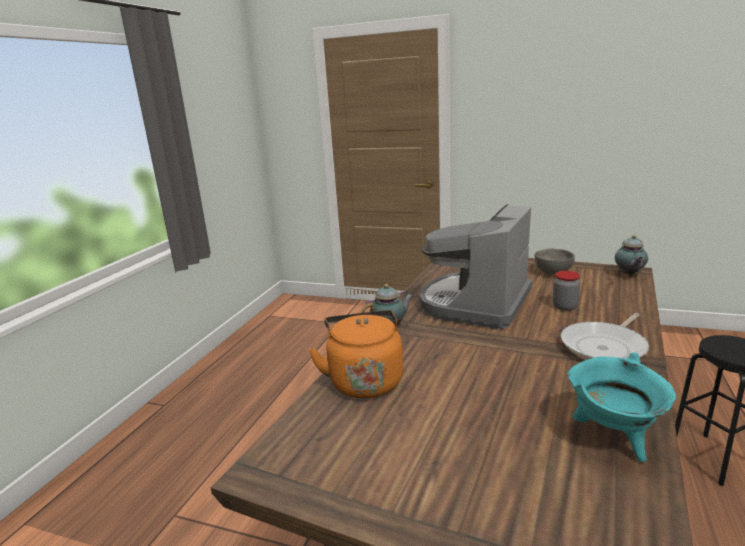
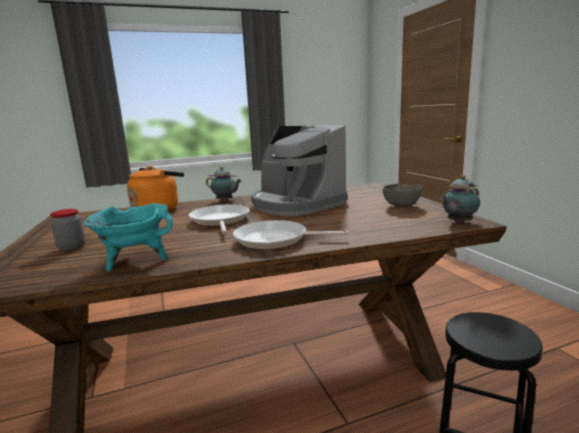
camera: 50 degrees right, 5 degrees down
(475, 303) = (295, 204): coffee machine -> coffee machine turned 120 degrees counterclockwise
(489, 354) = (219, 220): none -> frying pan
(564, 307) = (334, 220): jar -> jar (71, 247)

